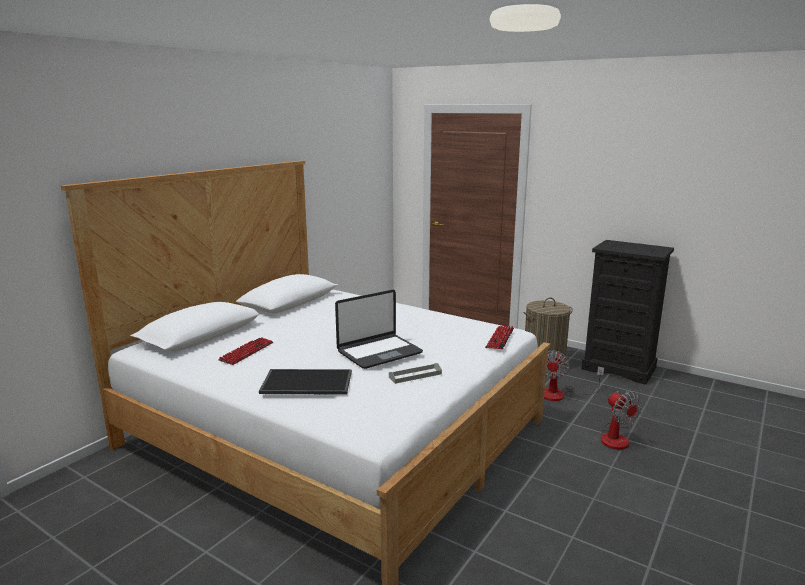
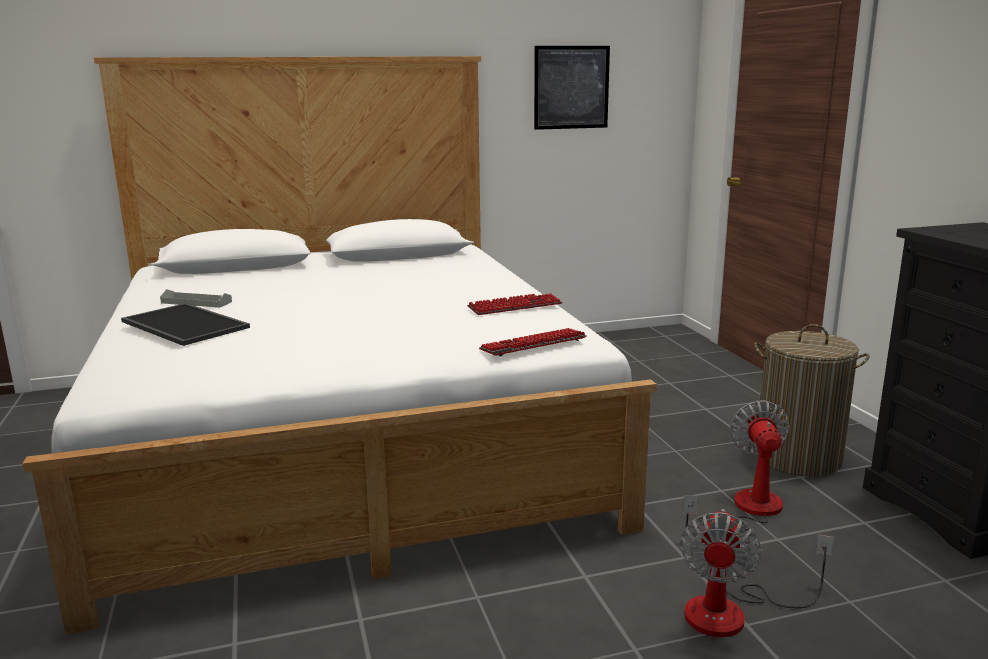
camera: 40 degrees right, 0 degrees up
(246, 352) = (227, 288): keyboard -> keyboard (515, 306)
(342, 175) = (571, 87): none -> picture
(379, 352) = (334, 318): laptop -> none
(415, 375) = (306, 352): grey tray -> grey tray (196, 302)
(560, 394) = (746, 509): fan -> fan turned 120 degrees clockwise

